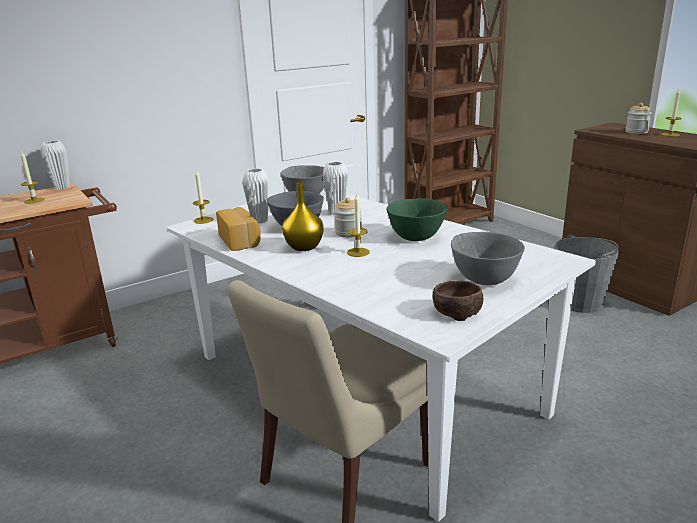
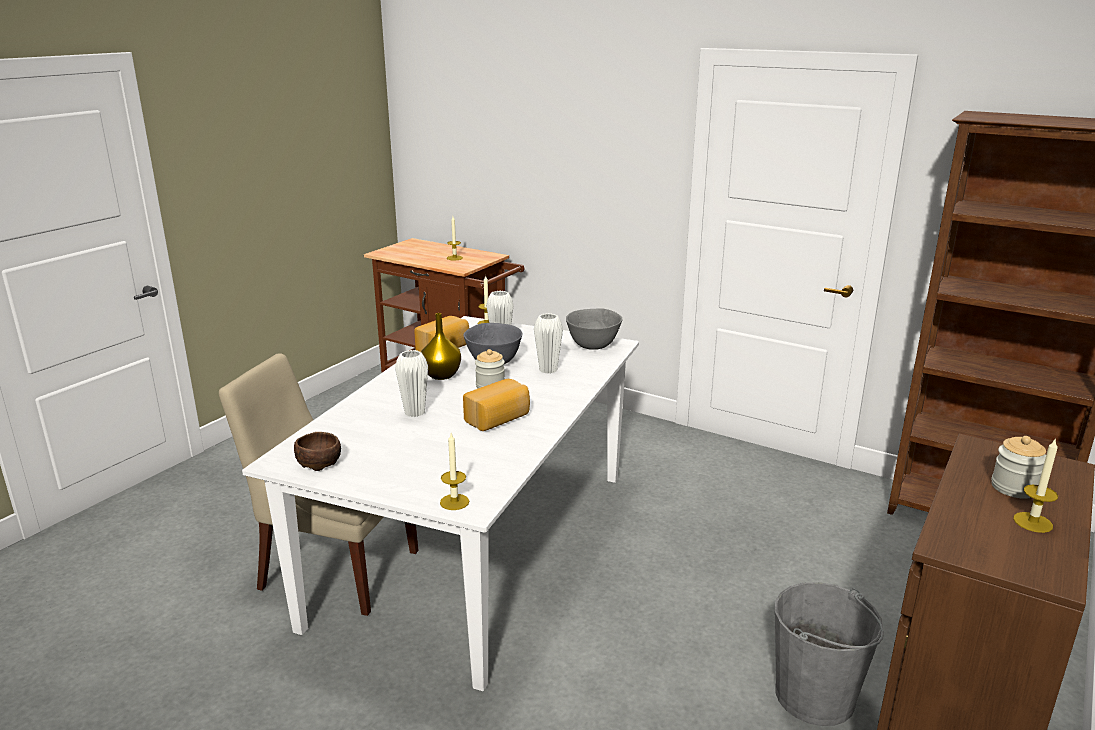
camera: 65 degrees right, 0 degrees up
(62, 188) = (493, 255): white vase -> white vase (414, 412)
(358, 252) = (440, 399): candle -> candle (454, 502)
(416, 237) = (498, 419): green bowl -> bread
(484, 279) = (399, 466): grey bowl -> none

